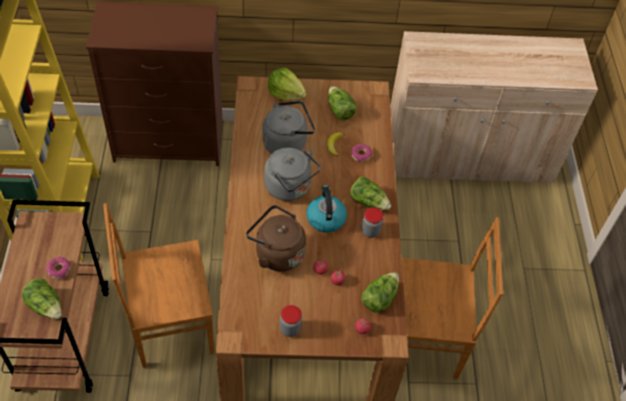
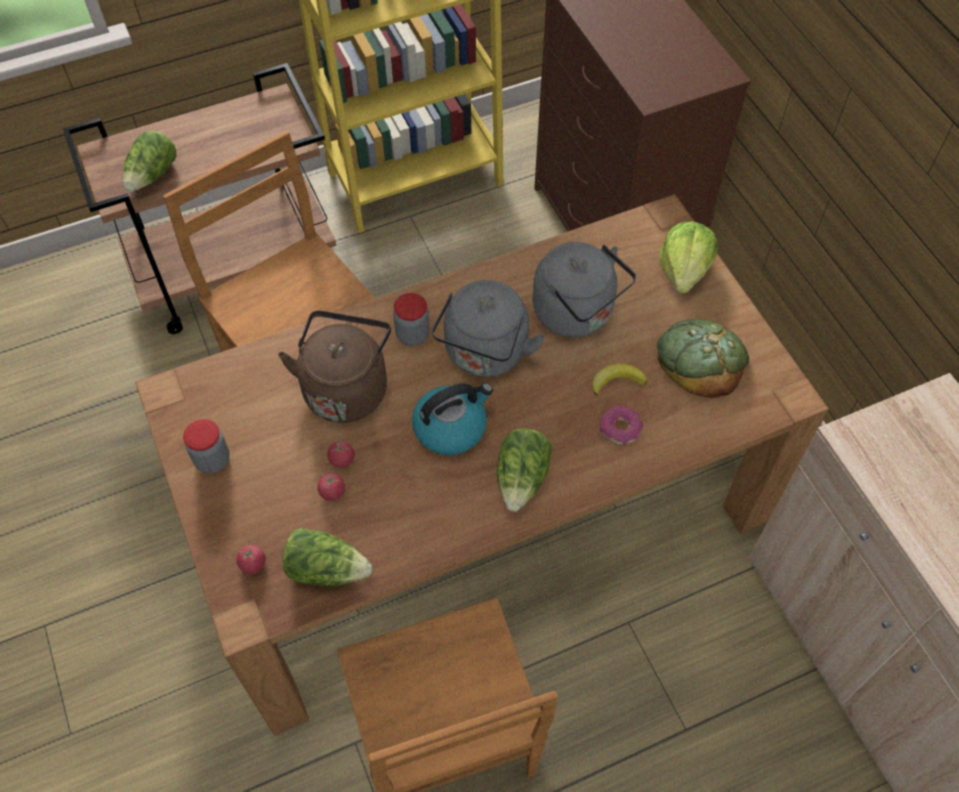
camera: 70 degrees right, 5 degrees up
(59, 270) = (213, 163): donut -> none
(339, 110) = (701, 359): lettuce -> bread
(370, 231) = (460, 504): jar -> jar (413, 335)

